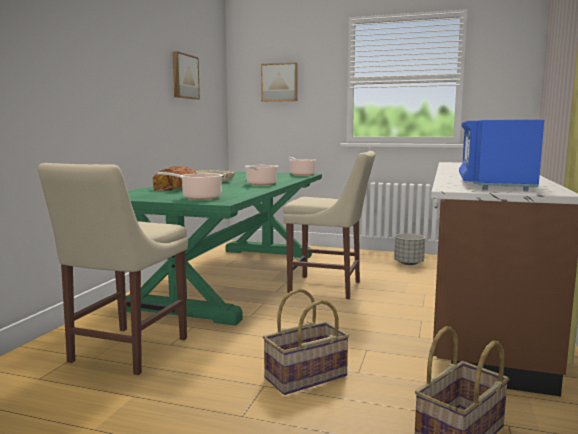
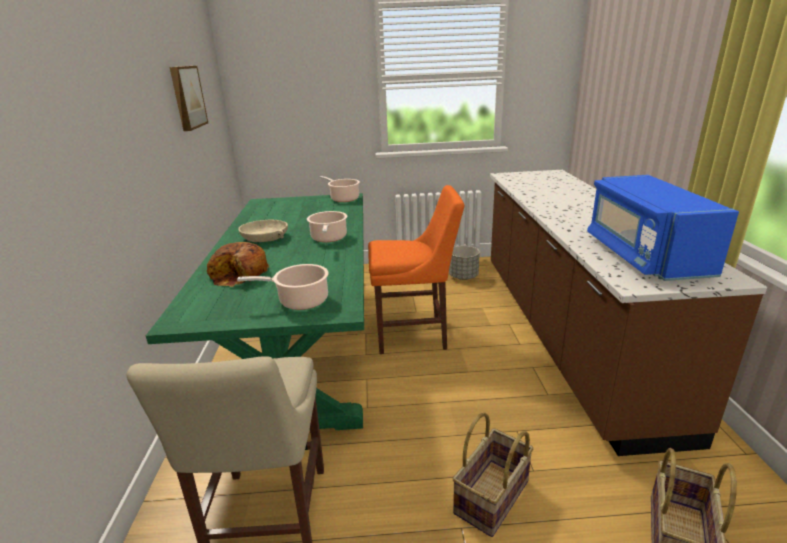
camera: 20 degrees left, 15 degrees up
(279, 82) = (294, 83): picture -> none
(329, 287) = (415, 334): beige chair -> orange chair

